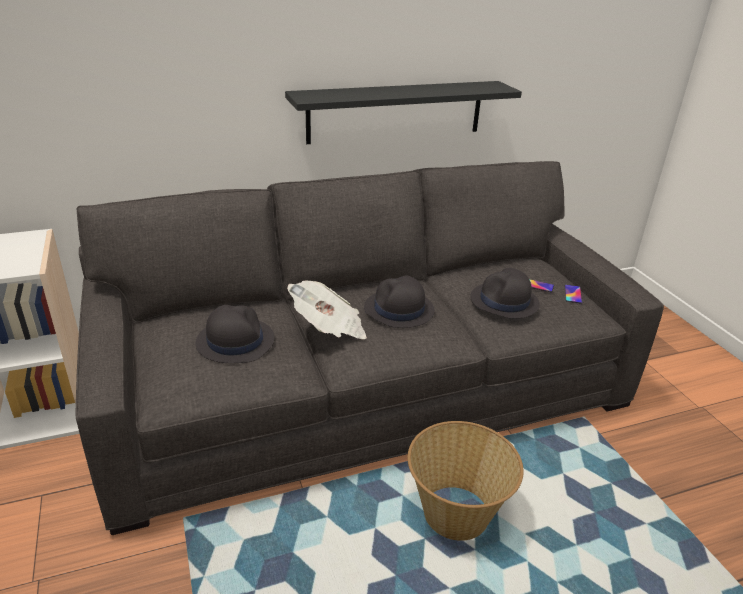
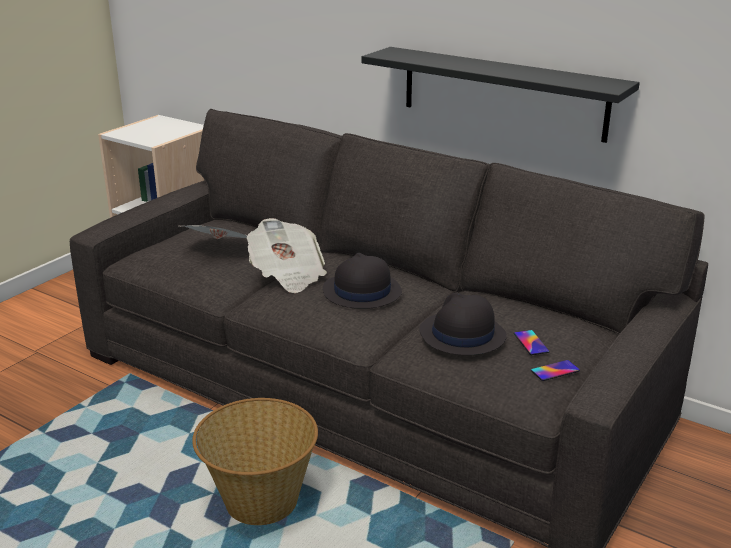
camera: 55 degrees right, 5 degrees down
(235, 341) = (221, 250): black hat -> newspaper

